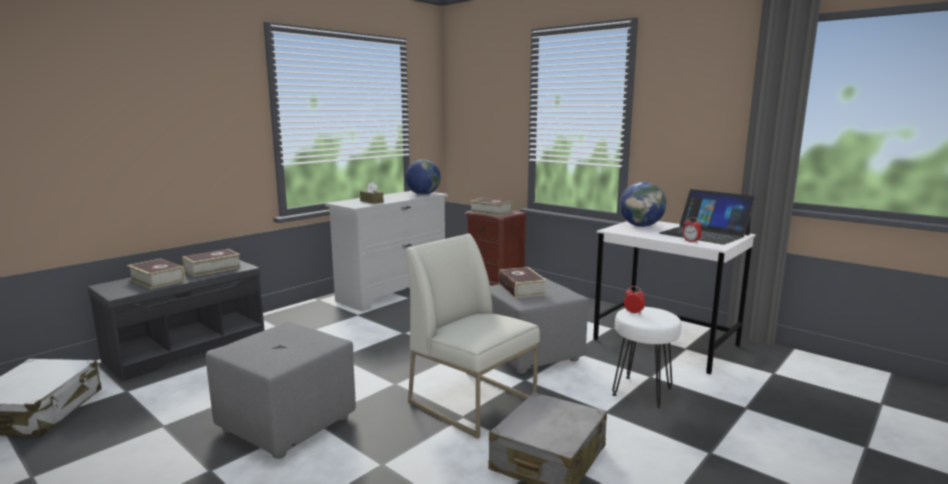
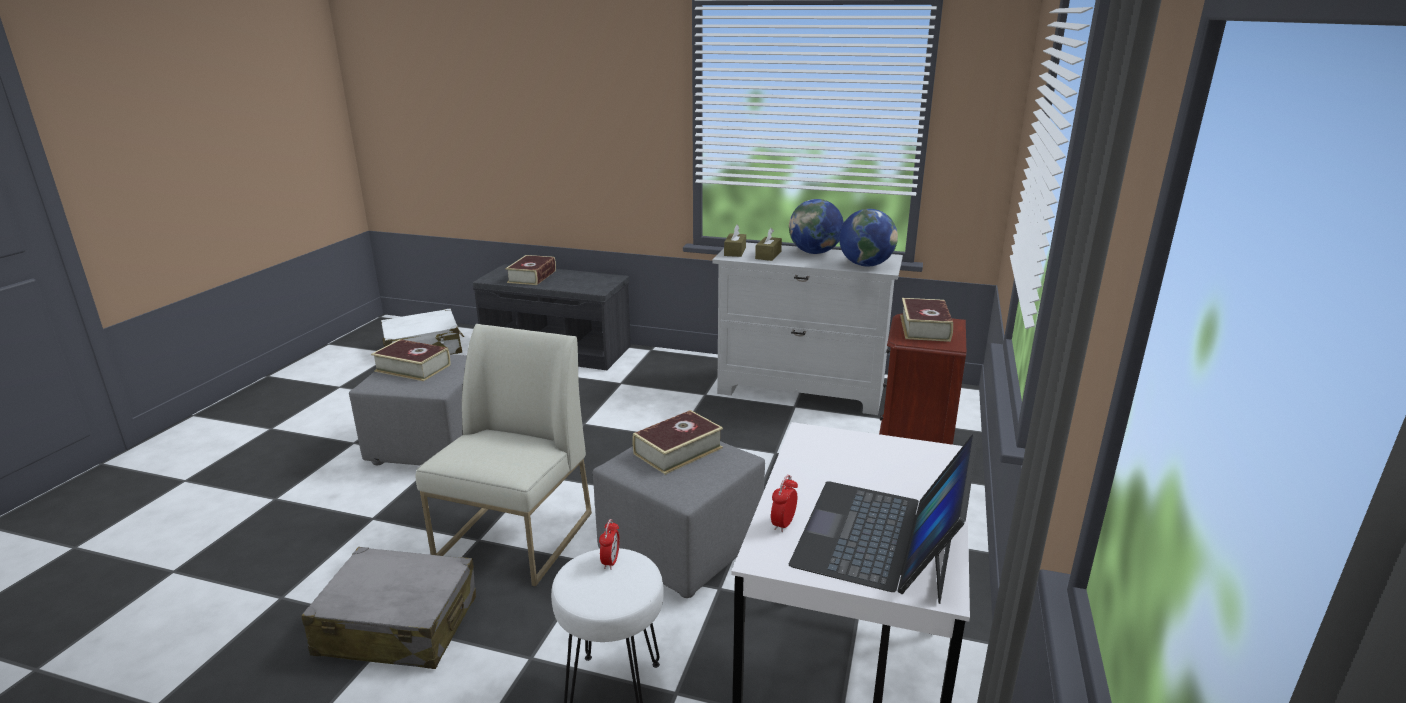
camera: 65 degrees right, 10 degrees up
(212, 268) = (581, 281): book -> book (413, 368)
(350, 204) = (735, 251): none -> brown tissue box
(641, 226) = (882, 458): globe -> globe (814, 252)

